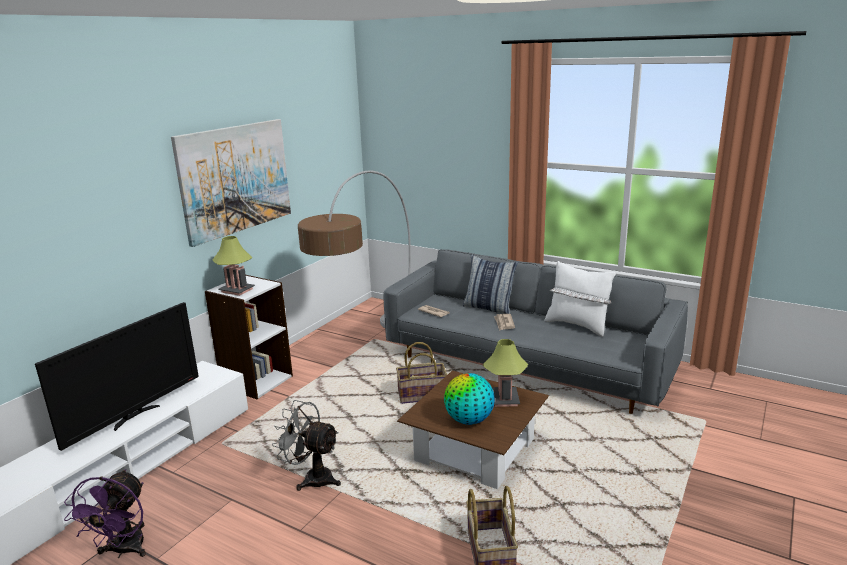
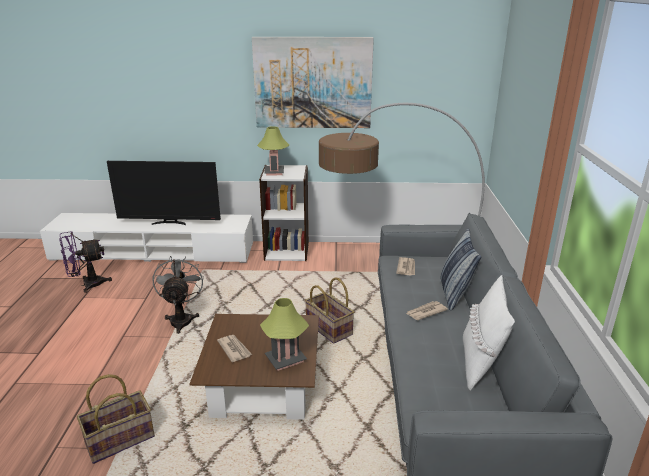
camera: 60 degrees right, 5 degrees up
(469, 420) = (234, 349): globe -> newspaper

